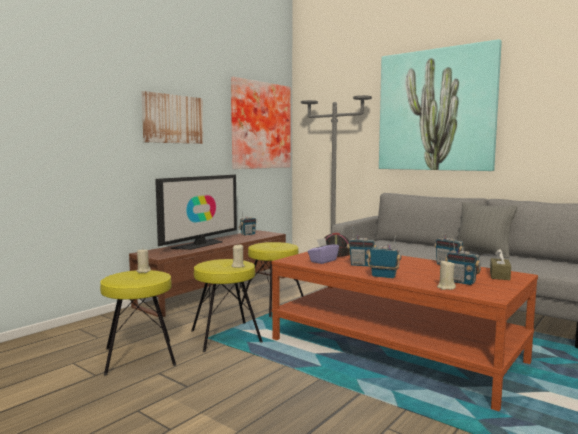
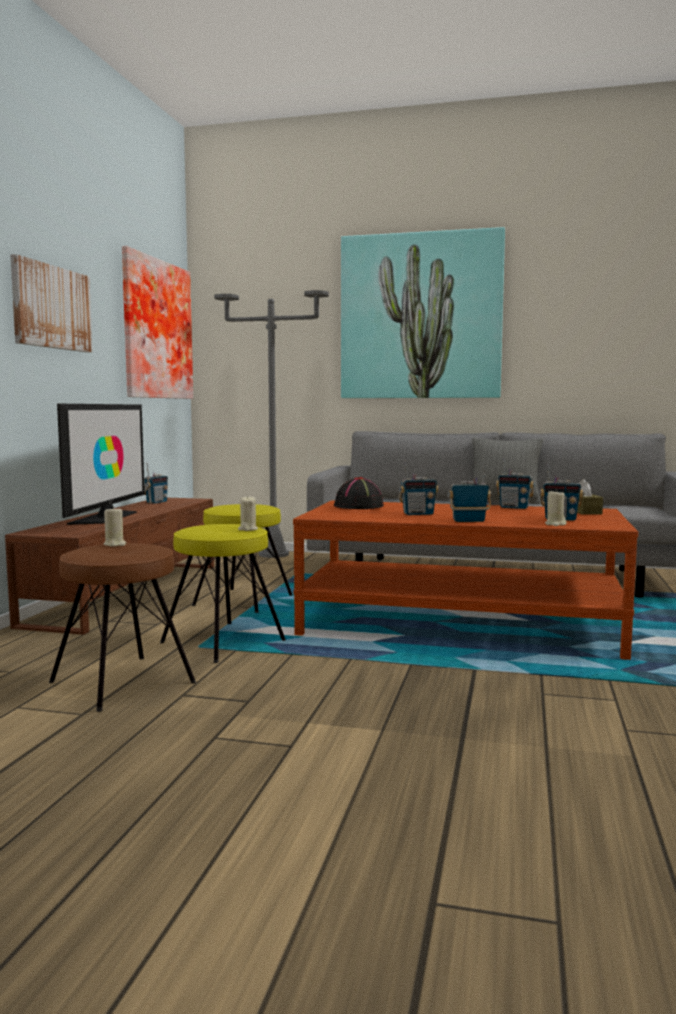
camera: 25 degrees left, 0 degrees up
(140, 356) = (122, 682): yellow stool -> brown stool
(323, 261) = (362, 514): purple tissue box -> none

